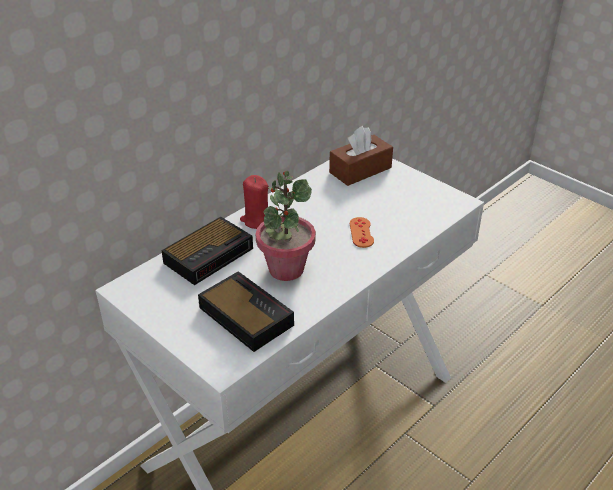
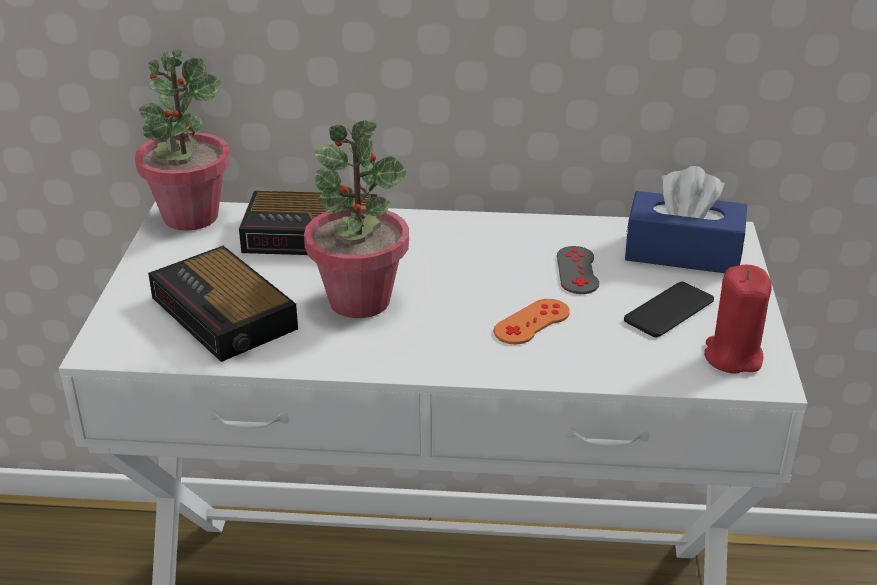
camera: 50 degrees right, 5 degrees down
(133, 286) = (190, 216): none -> potted plant
(244, 315) = (225, 315): alarm clock -> alarm clock turned 135 degrees clockwise
(256, 220) = (432, 231): red candle -> red candle (732, 356)
(339, 201) = (577, 270): none -> grey game controller
(360, 170) = (683, 253): brown tissue box -> blue tissue box
(394, 196) = (669, 310): none -> phone

